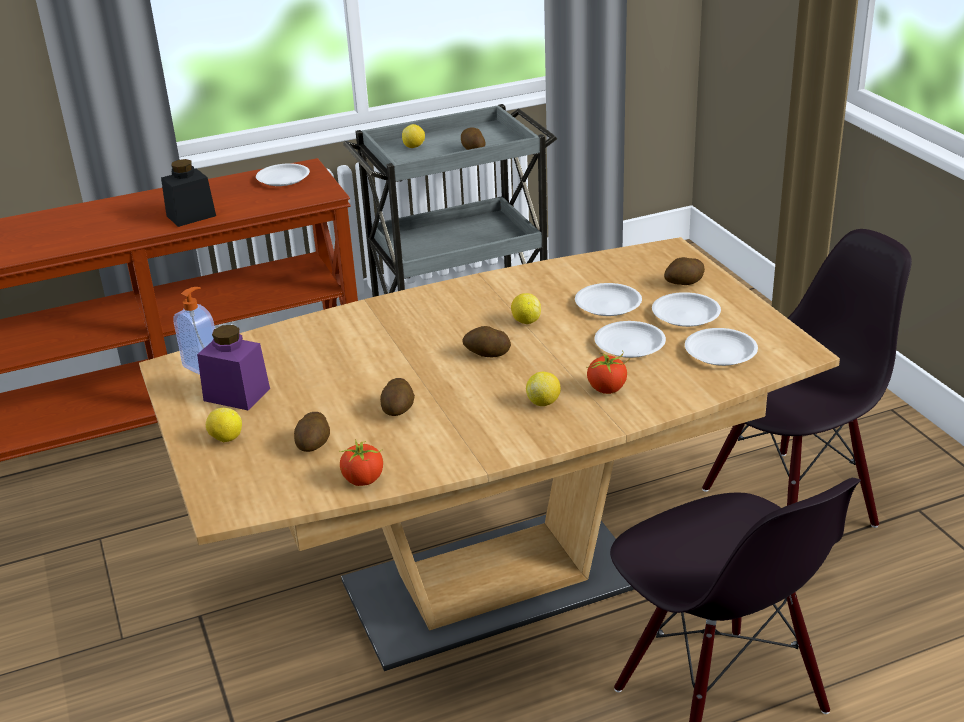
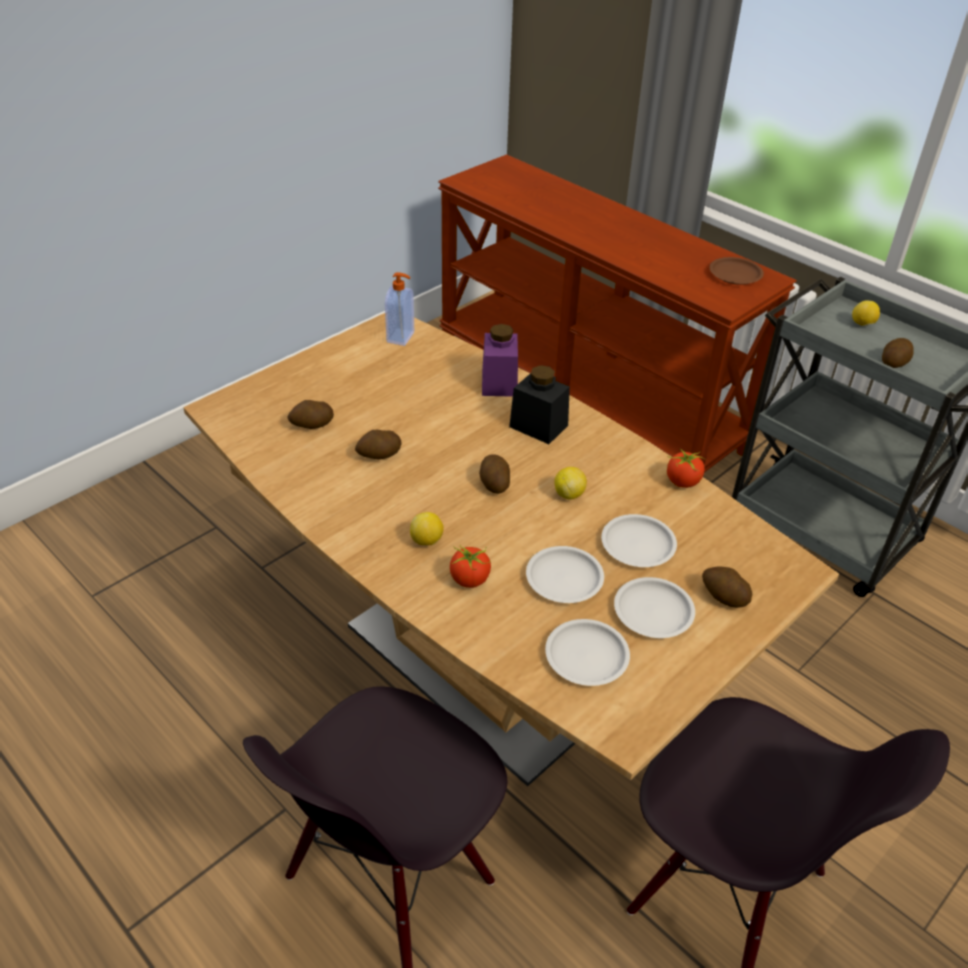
camera: 65 degrees right, 10 degrees up
(191, 216) = (627, 253): black jar -> black jar (538, 426)
(226, 439) = (306, 380): lemon -> none
(237, 394) = (368, 366): purple jar -> purple jar (499, 383)
(283, 178) = (735, 275): white plate -> brown plate
(363, 480) = (272, 465): tomato -> tomato (682, 482)

